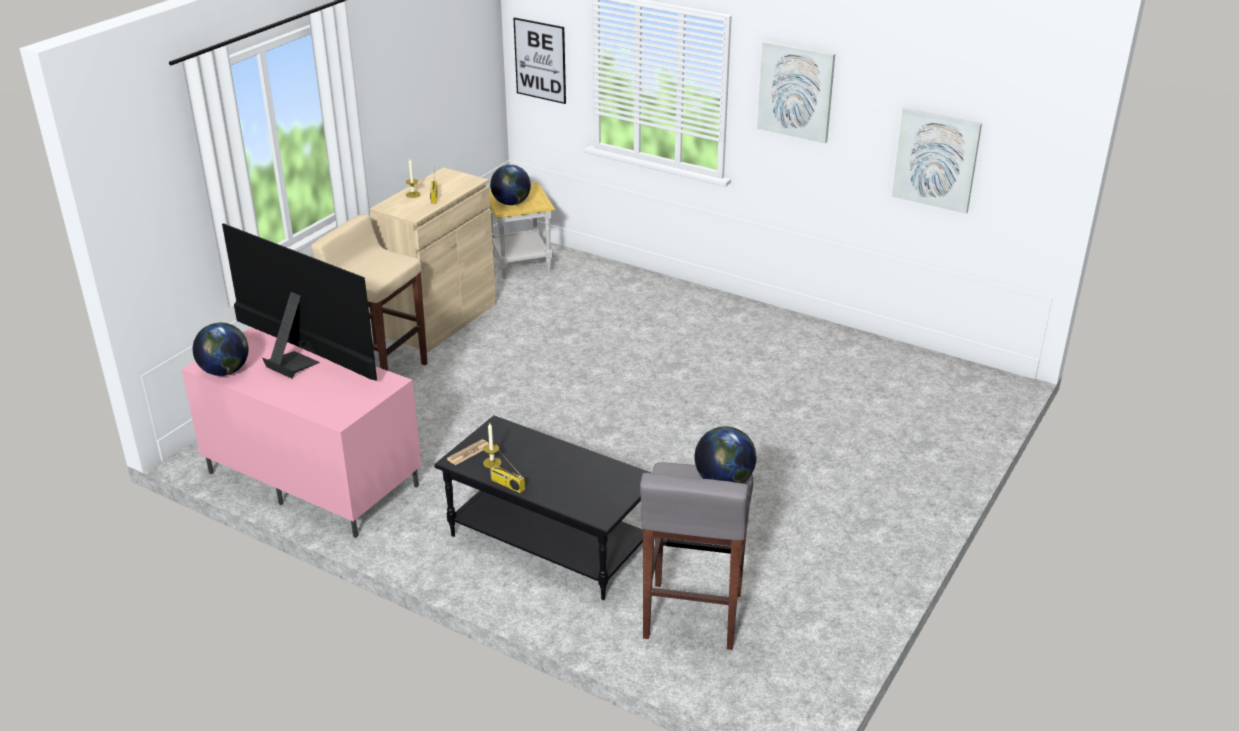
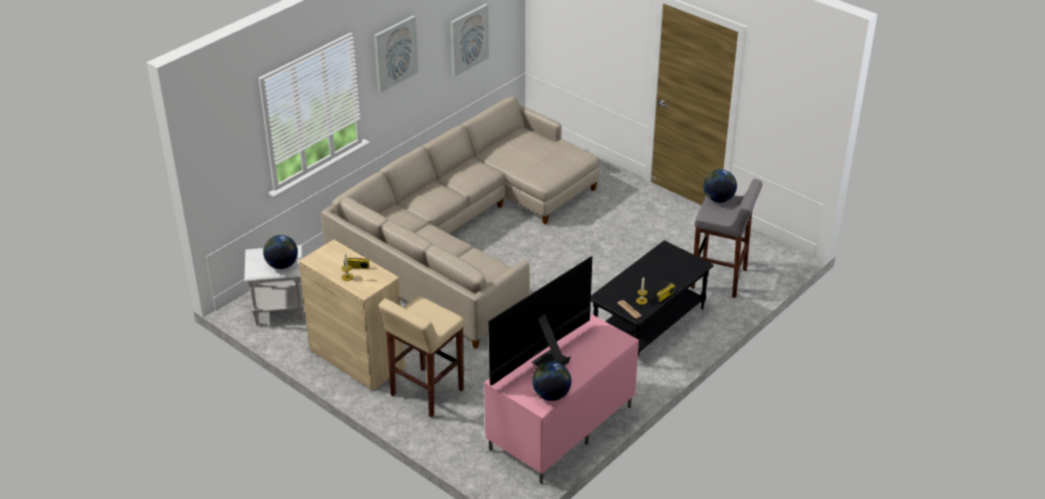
camera: 80 degrees left, 5 degrees up
(520, 263) = (279, 310): yellow side table -> white side table
(540, 60) = (225, 158): picture -> none
(713, 360) = (464, 234): none -> beige sofa

